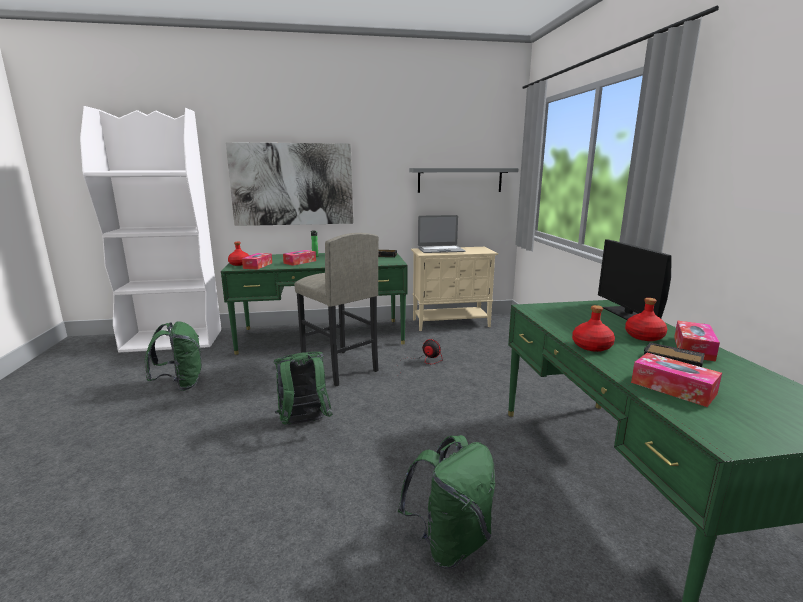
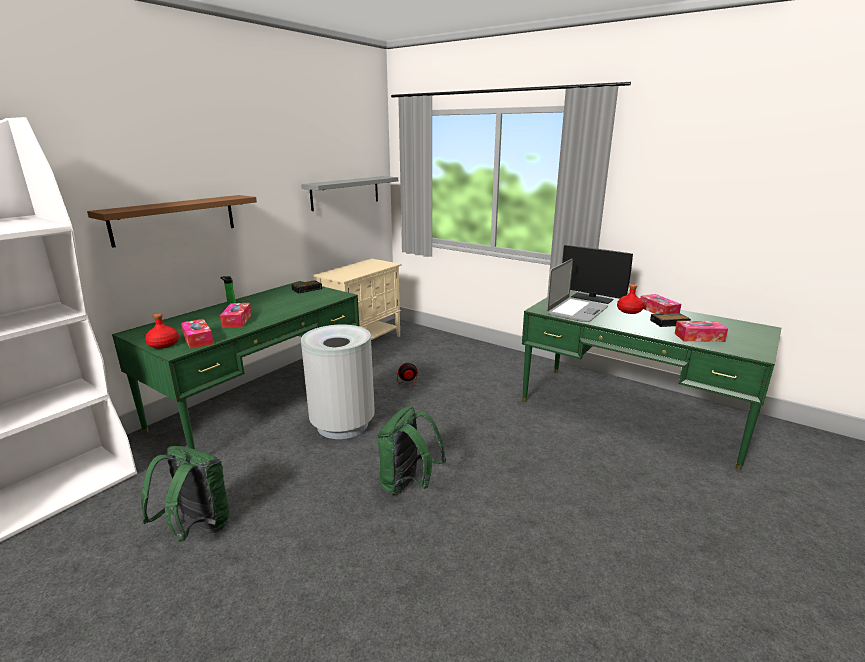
camera: 45 degrees left, 5 degrees up
(292, 184) = (175, 219): picture -> brown shelf
(339, 368) = (343, 425): grey stool -> grey trash can
(440, 250) = (348, 271): laptop -> laptop (576, 311)
(450, 543) = (620, 493): green backpack -> none
(591, 346) = (626, 326): red bottle -> none

